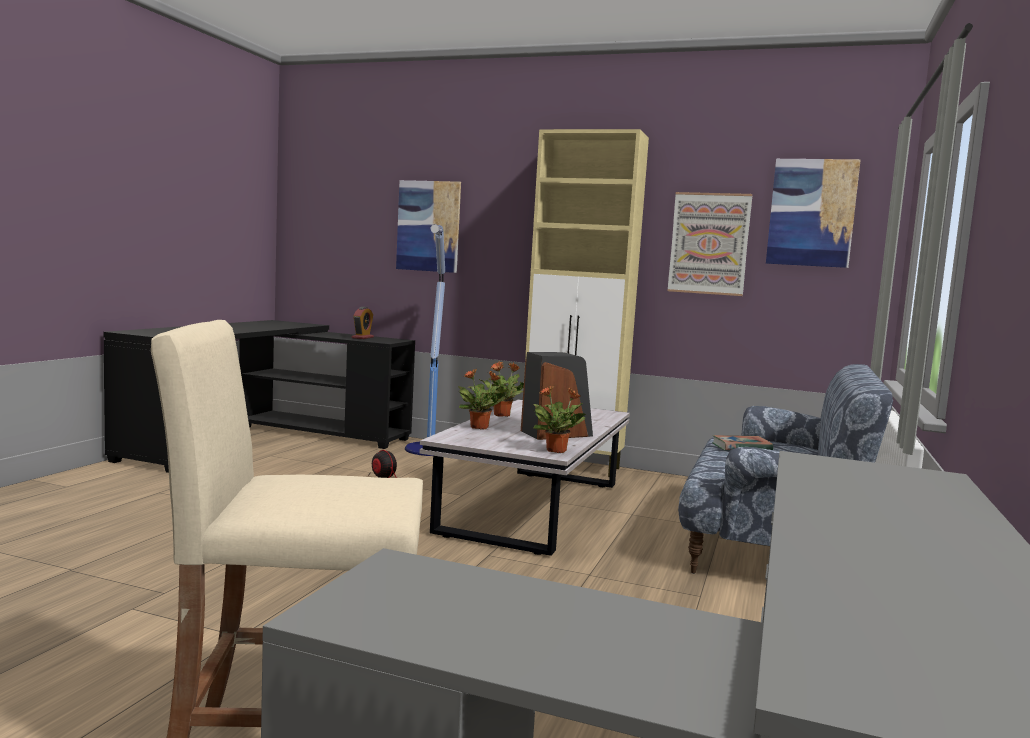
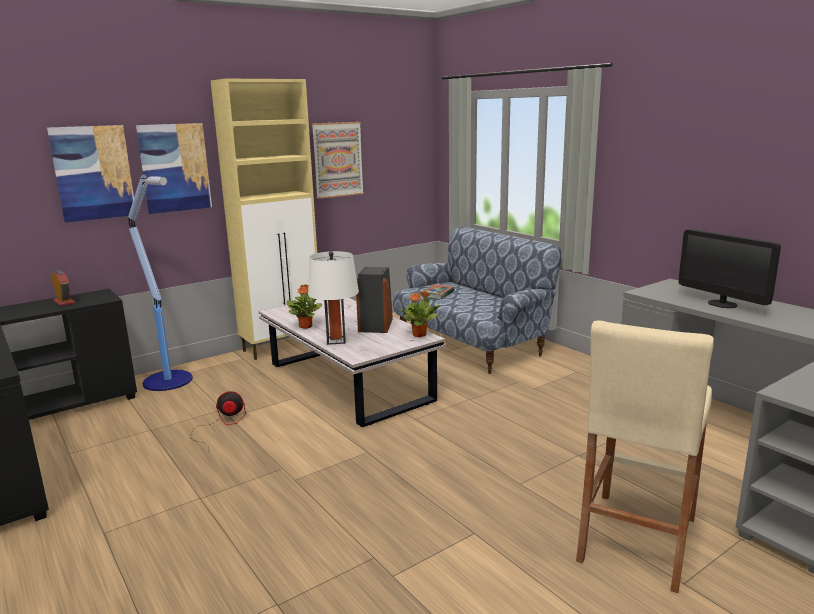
camera: 55 degrees left, 10 degrees up
(480, 427) = (336, 340): potted plant -> white table lamp
(811, 213) = (392, 132): picture -> picture (175, 168)
(869, 506) = (722, 304): none -> monitor

